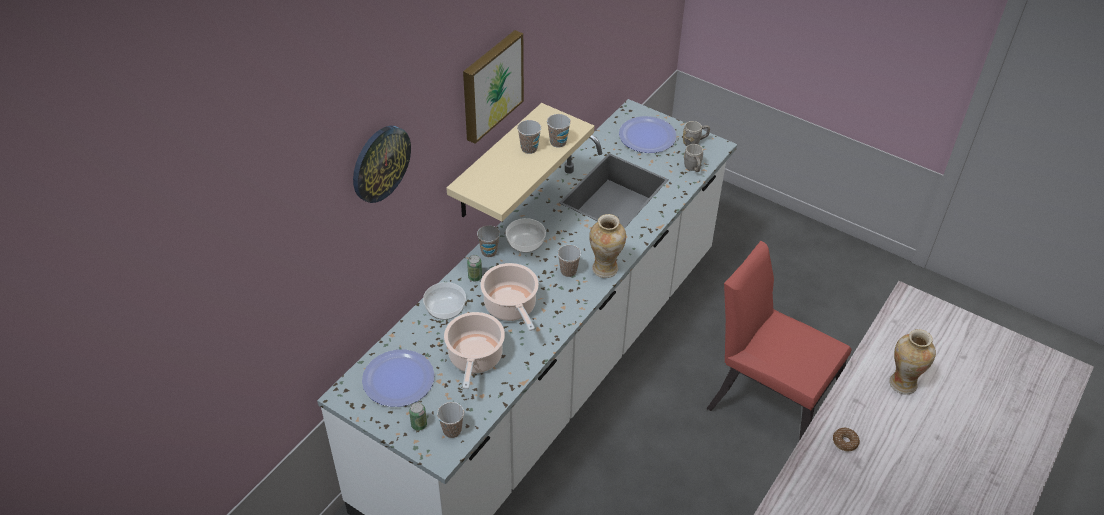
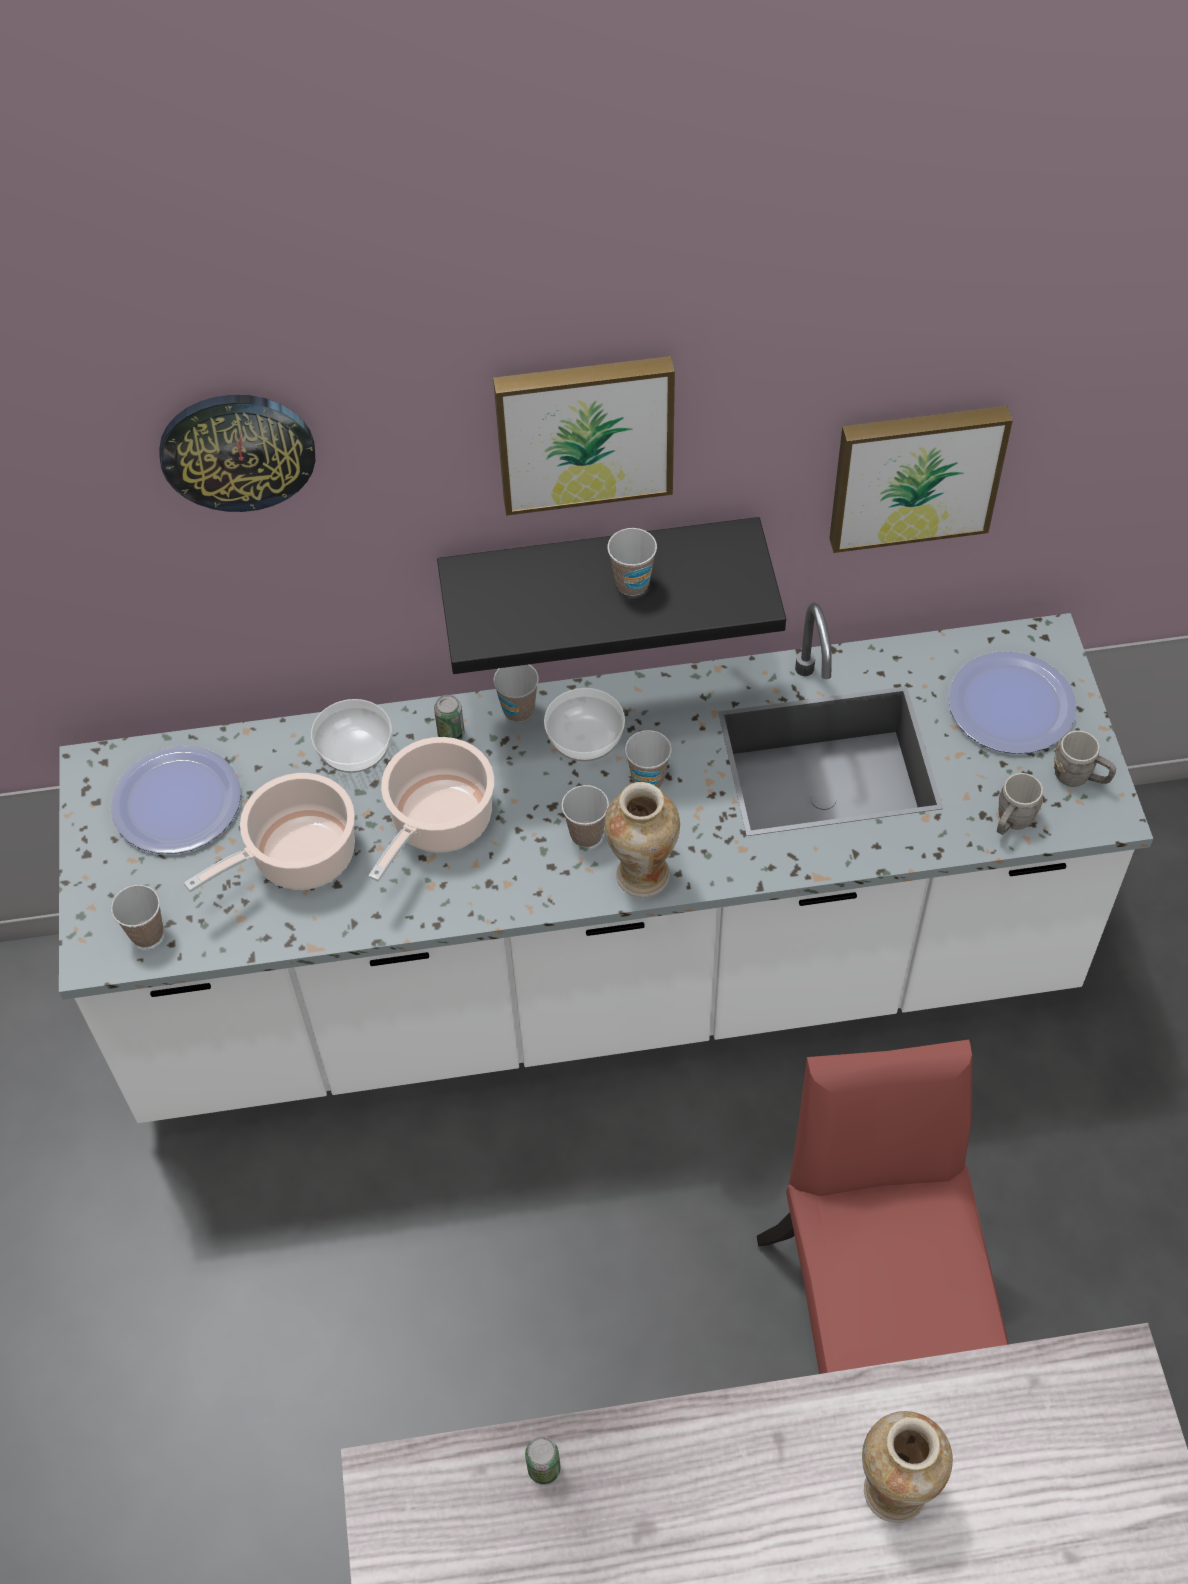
camera: 50 degrees right, 10 degrees up
(419, 425) = (121, 888): can -> can (544, 1468)
(496, 163) = (600, 572): beige shelf -> black shelf
(558, 142) = (689, 606): cup -> cup (648, 779)
(582, 53) = (915, 474): none -> picture
(845, 442) = (668, 1481): donut -> none

